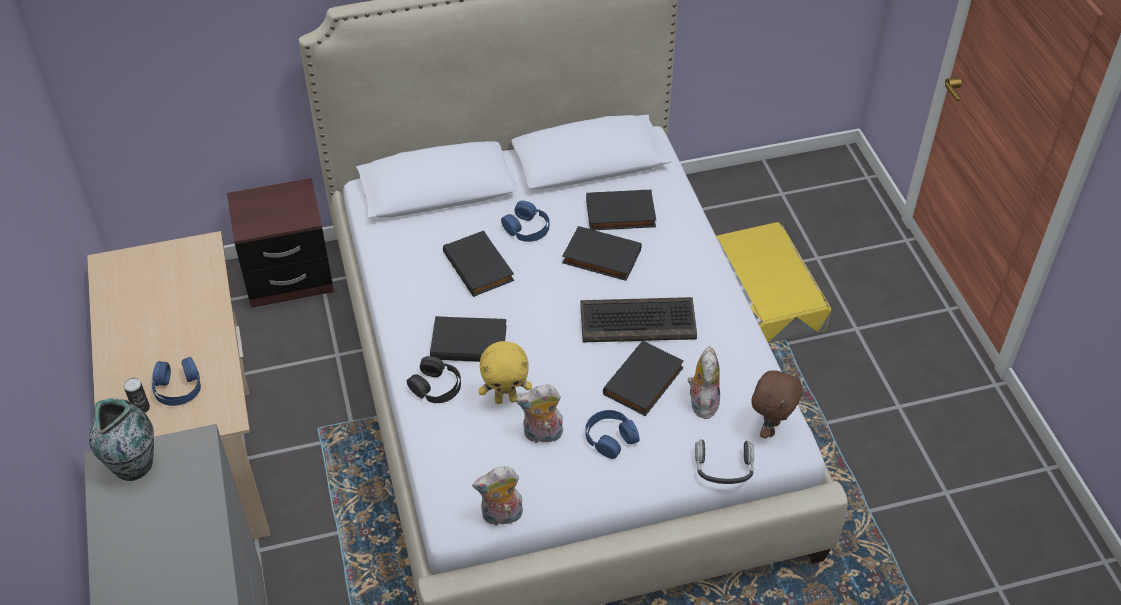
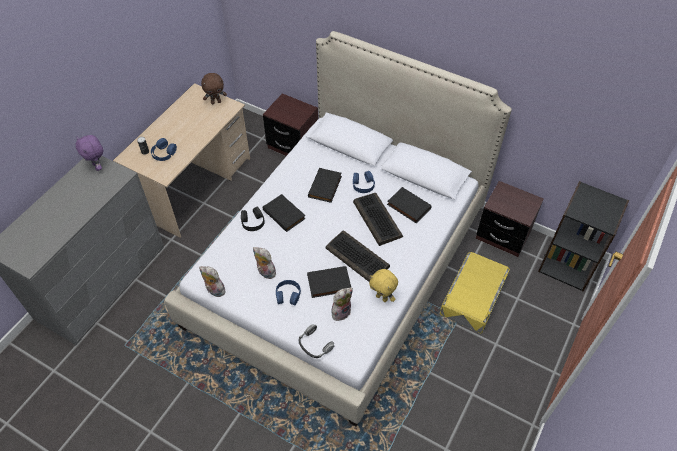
camera: 45 degrees right, 5 degrees up
(133, 464) = (98, 167): vase -> purple plush toy
(506, 399) = (269, 247): yellow plush toy -> yellow plush toy (382, 297)
(600, 258) = (376, 219): black book -> keyboard
(714, 196) = (503, 235): none -> brown nightstand
(770, 428) = (354, 346): brown plush toy -> brown plush toy (216, 102)
(823, 177) = (568, 264): none -> black bookcase

